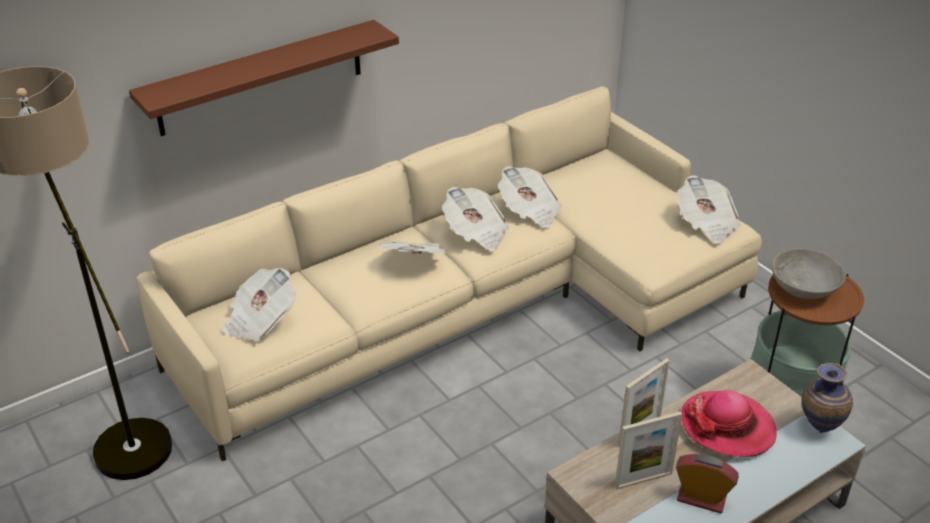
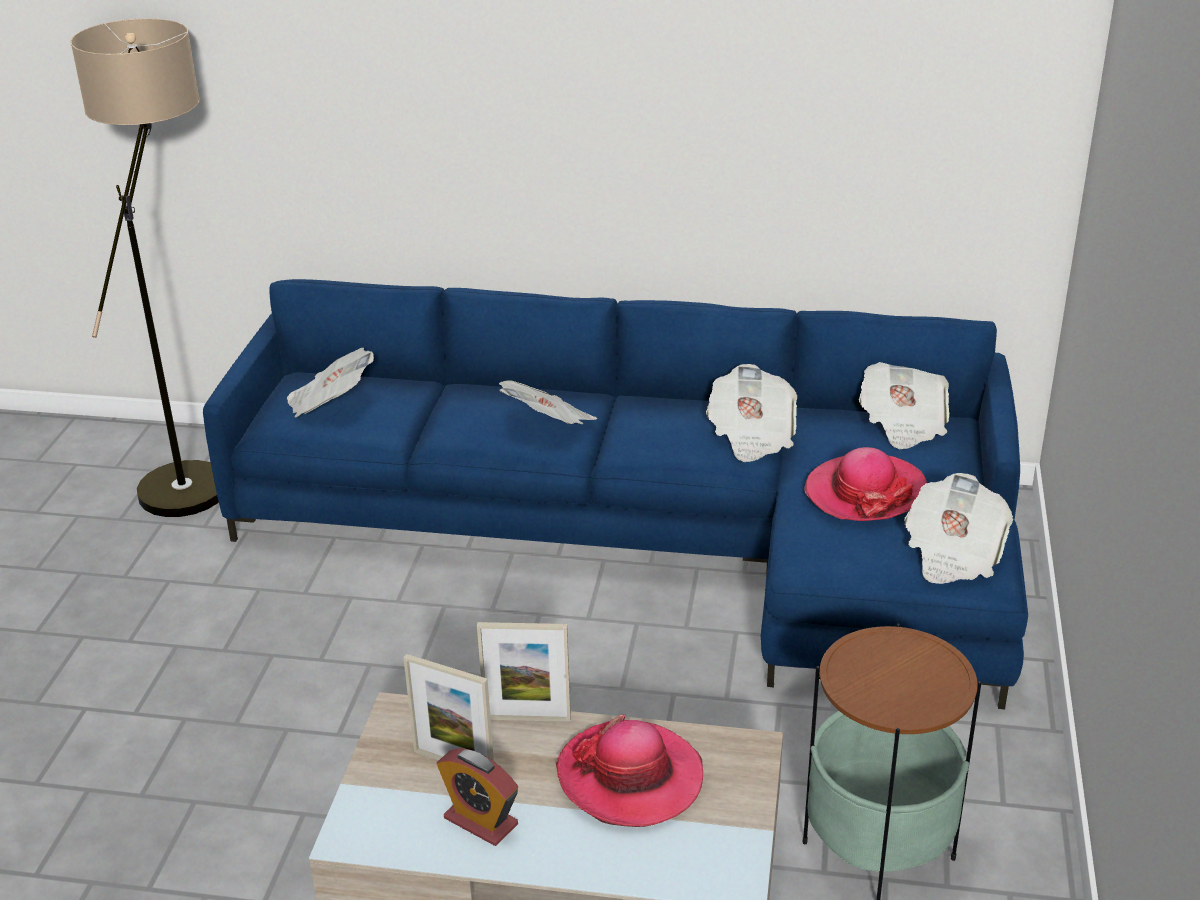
camera: 45 degrees right, 5 degrees down
(261, 78) = (452, 126): brown shelf -> none
(473, 306) = (652, 537): beige sofa -> blue sofa
(476, 233) = (652, 428): newspaper -> newspaper (903, 423)
(628, 212) = (865, 492): none -> hat
(701, 498) = (481, 821): alarm clock -> alarm clock turned 150 degrees clockwise
(803, 287) = (888, 661): grey bowl -> none
(819, 427) = (739, 852): vase -> none

